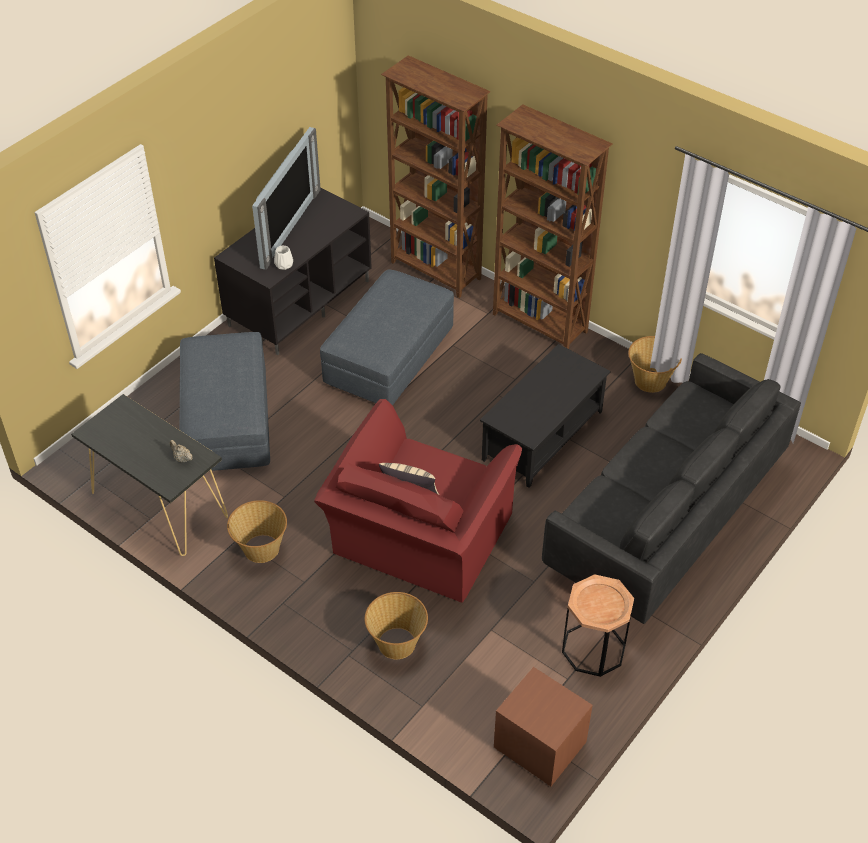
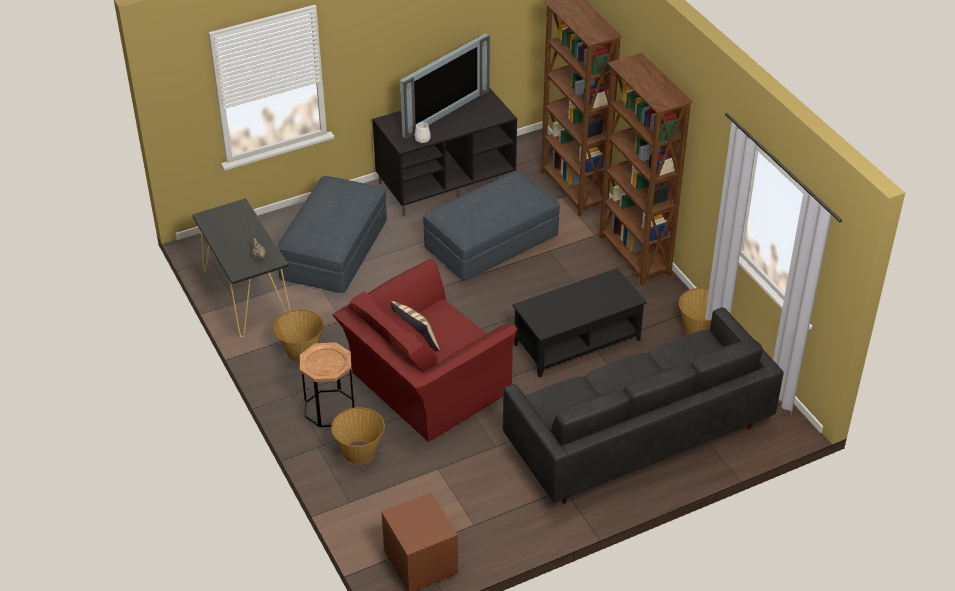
camera: 25 degrees right, 5 degrees down
(593, 649) = (510, 511): brown side table -> brown side table (329, 408)

